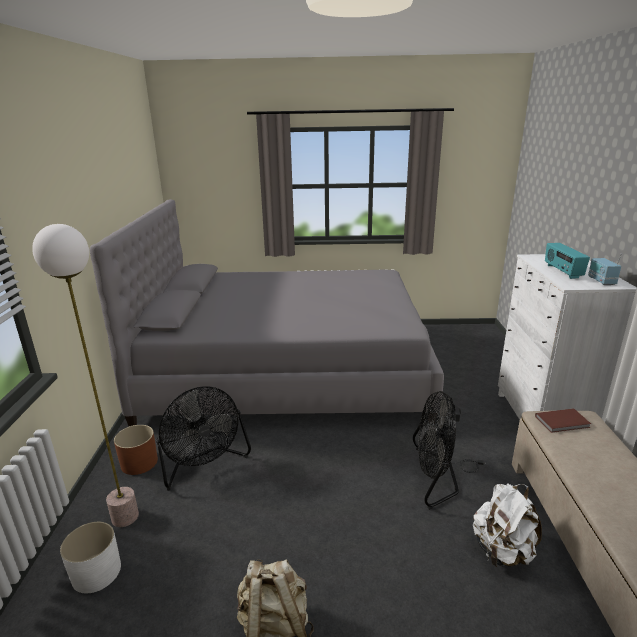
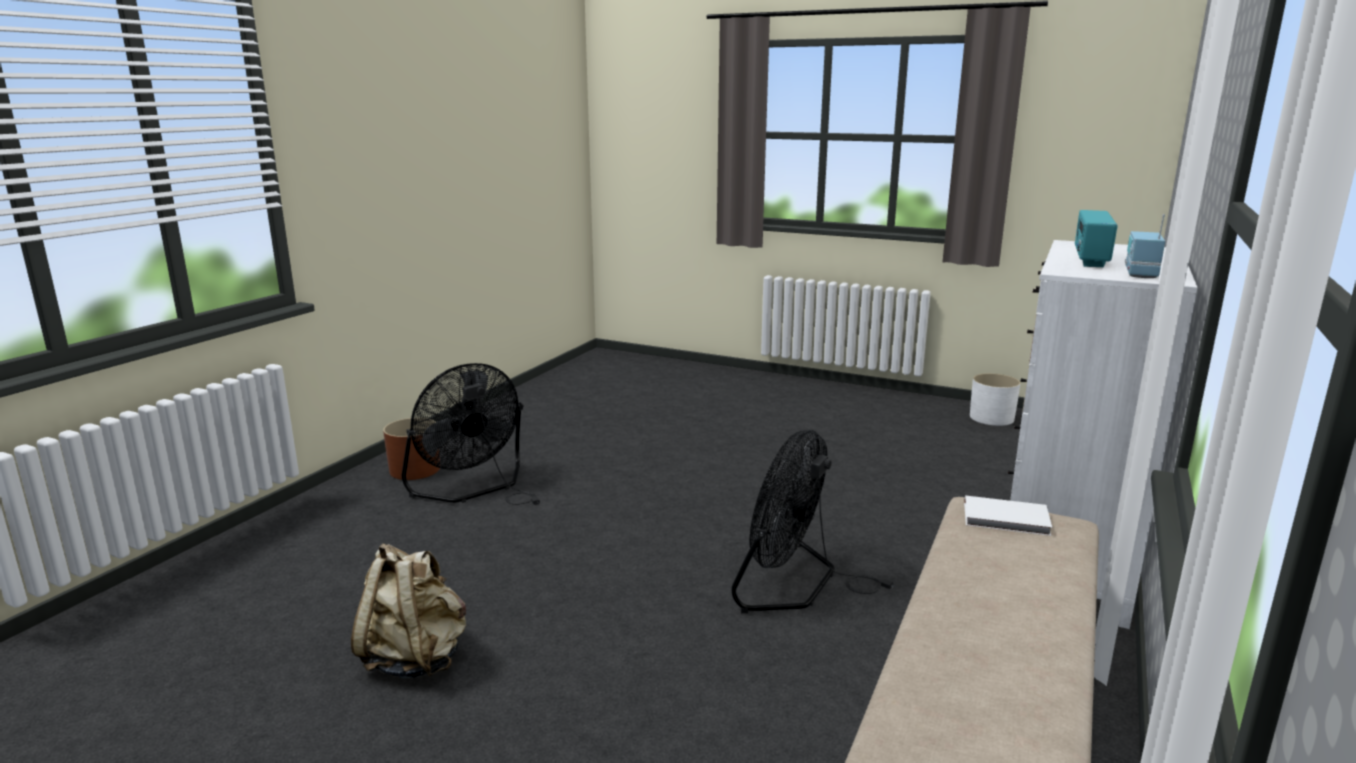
camera: 25 degrees right, 5 degrees down
(97, 572) = (282, 552): white planter -> white planter (992, 418)
(125, 517) = (354, 514): floor lamp -> none
(200, 464) = (481, 488): black fan -> black fan turned 150 degrees clockwise
(287, 371) = (693, 418): grey bed -> none
(502, 551) = (805, 690): white backpack -> none
(563, 422) = (1007, 519): brown book -> white book

